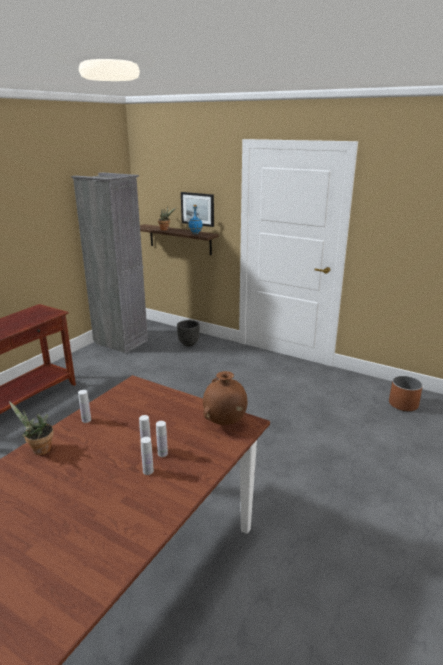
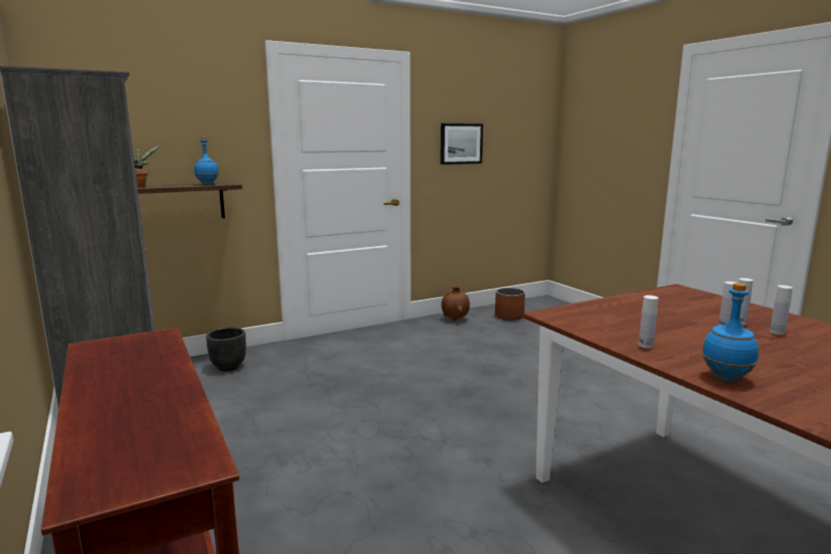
camera: 60 degrees left, 10 degrees down
(39, 450) = (726, 378): potted plant -> blue bottle
(198, 209) = (192, 147): picture -> picture (461, 143)
(224, 423) = (676, 295): brown vase -> brown vase (455, 320)

